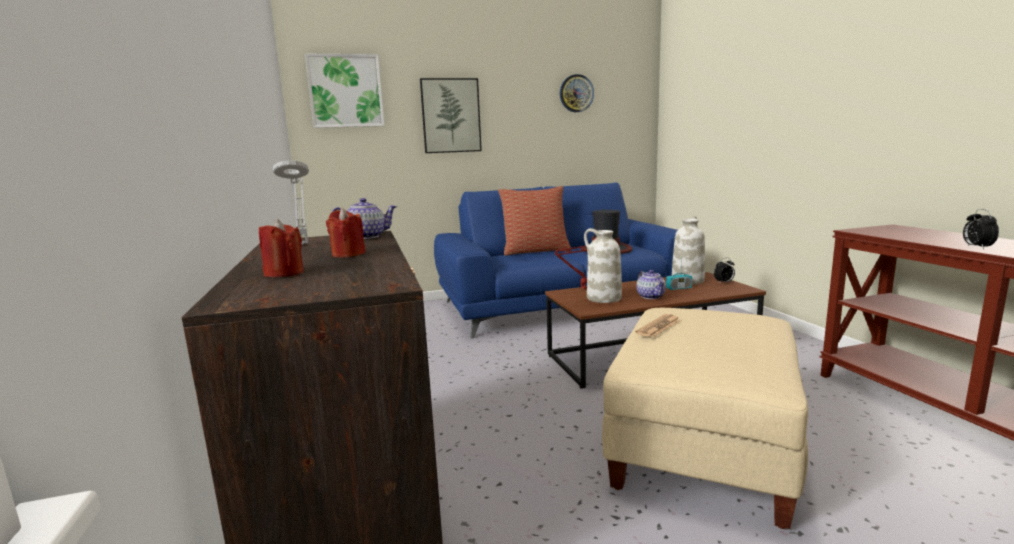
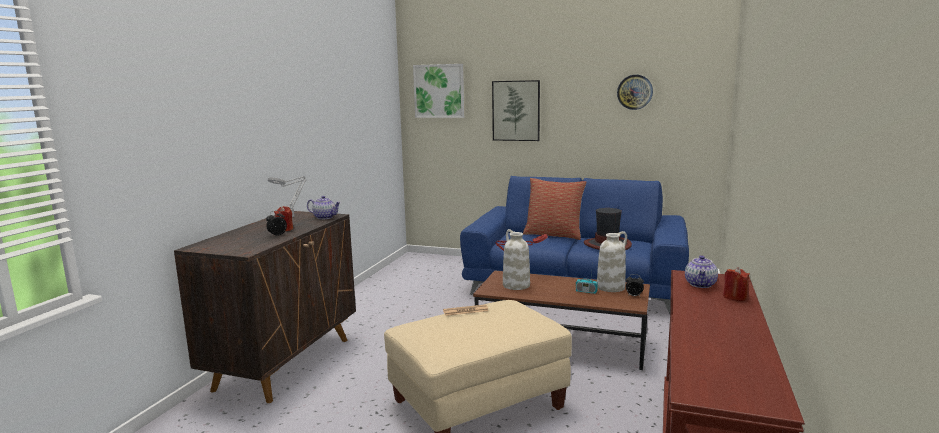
camera: 35 degrees right, 0 degrees up
(284, 273) = (239, 236): red candle -> red candle (734, 297)
(651, 296) = (549, 292): teapot -> teapot (701, 284)
(976, 247) = (690, 310): alarm clock -> alarm clock (277, 235)

